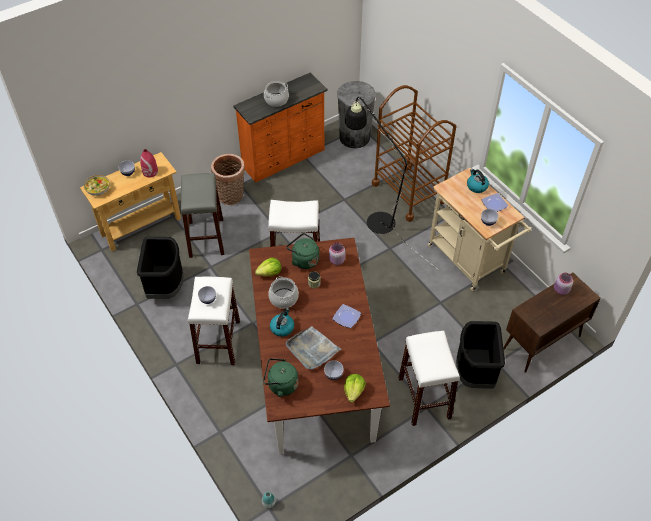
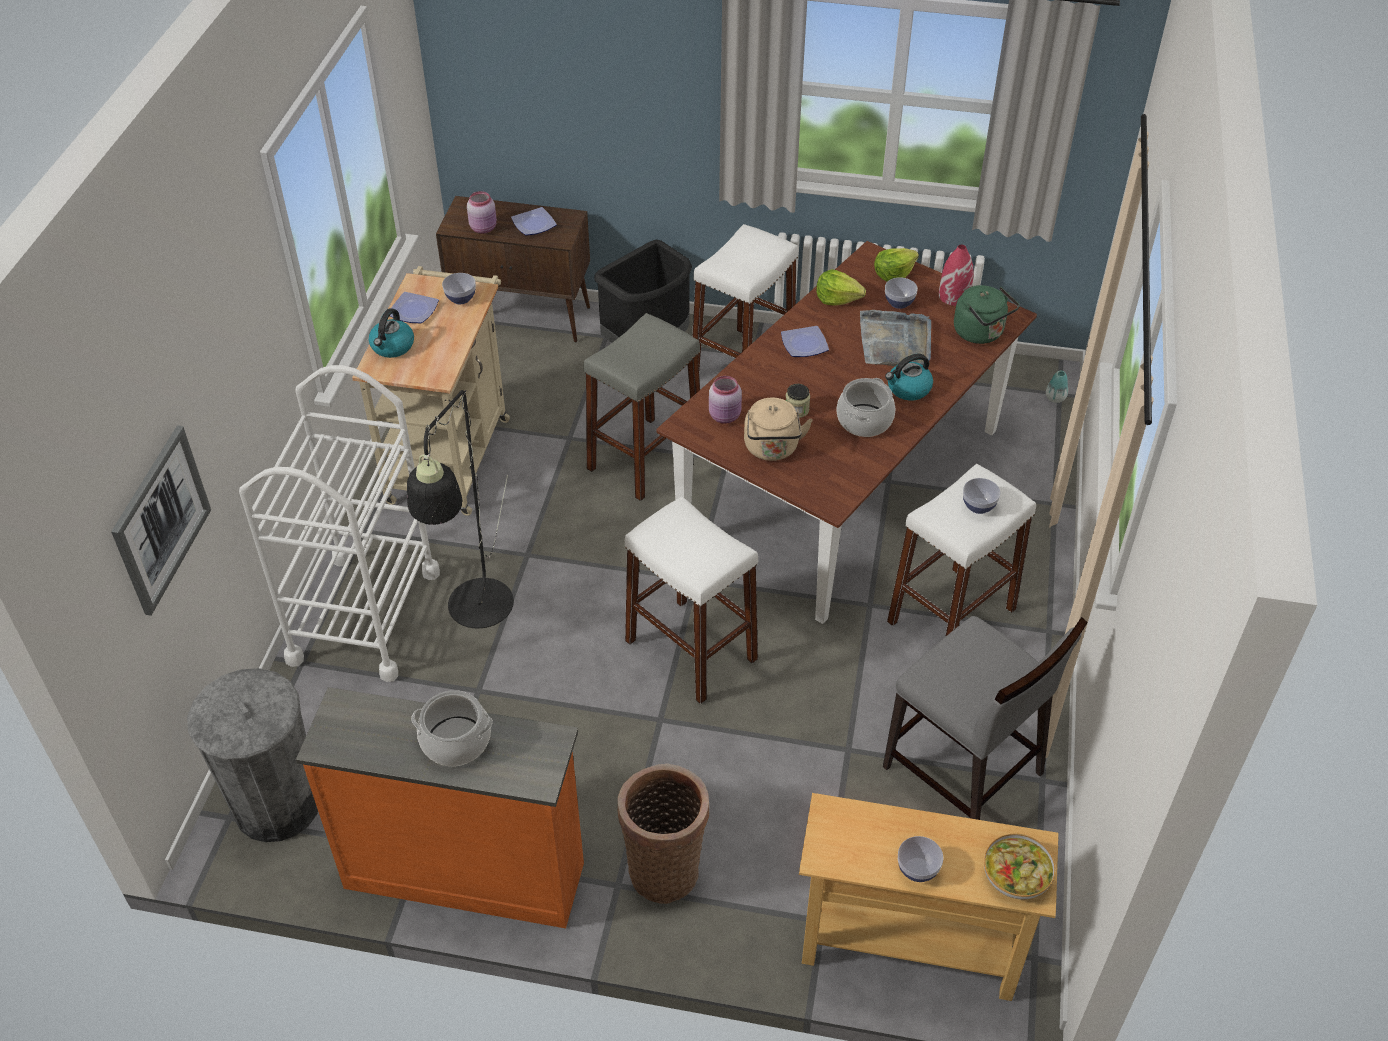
camera: 135 degrees left, 5 degrees down
(150, 172) = (868, 833): red vase -> red vase (954, 296)
(166, 287) = (963, 772): black trash can -> grey chair
(206, 238) = (802, 814): grey stool -> grey stool (645, 458)
(269, 273) = (846, 466): lettuce -> lettuce (837, 298)
(304, 260) = (772, 449): green kettle -> beige kettle
(400, 47) = (161, 519): none -> picture
(408, 192) = (364, 616): brown cart -> white cart
(547, 309) = (533, 224): none -> plate

